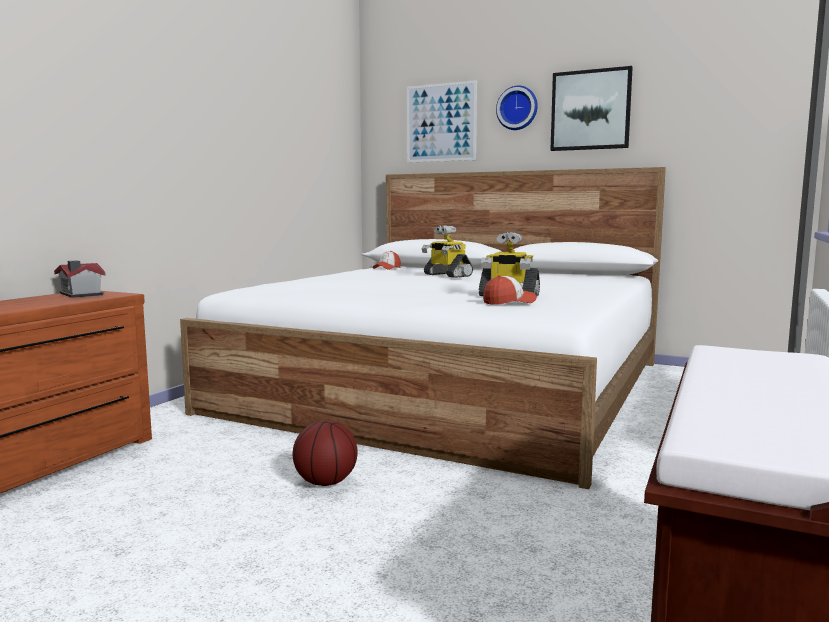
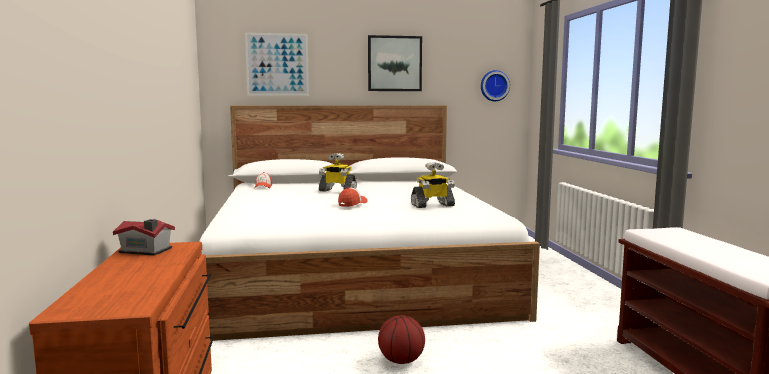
camera: 35 degrees left, 0 degrees up
(509, 302) = (453, 211): cap -> cap (352, 204)
(517, 108) = (341, 58): wall clock -> wall clock (494, 86)

